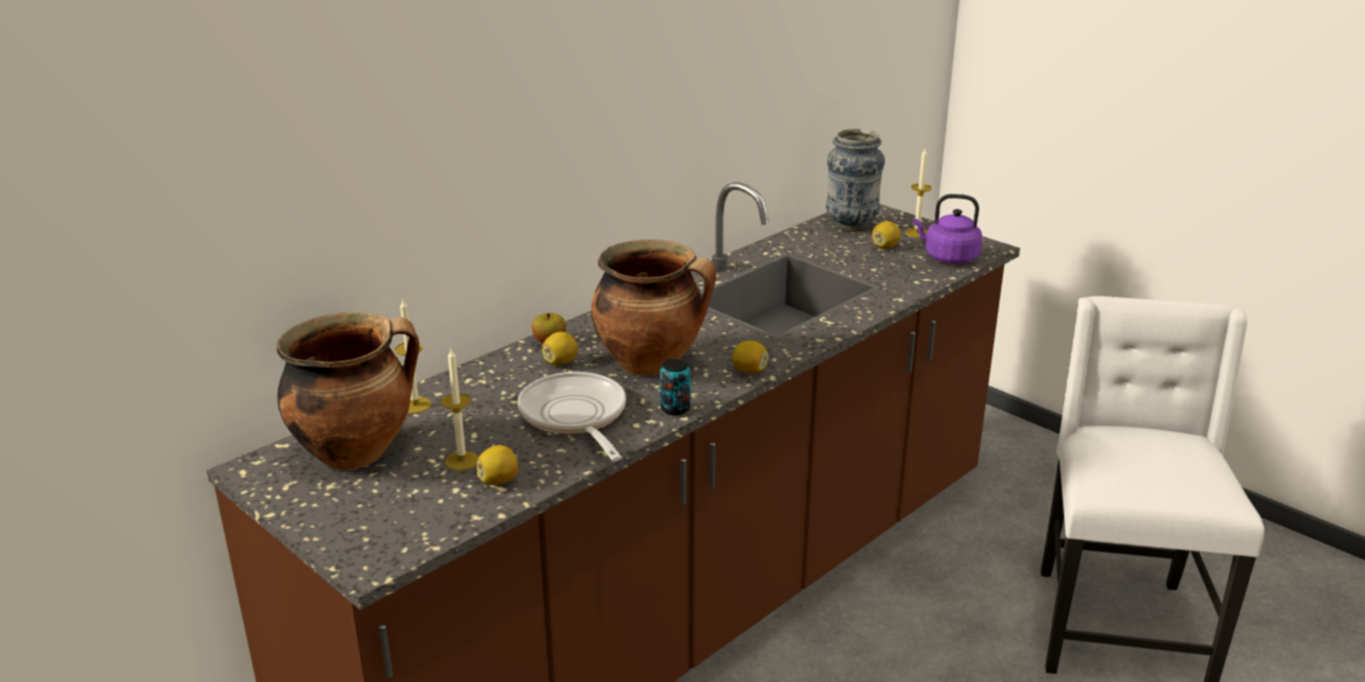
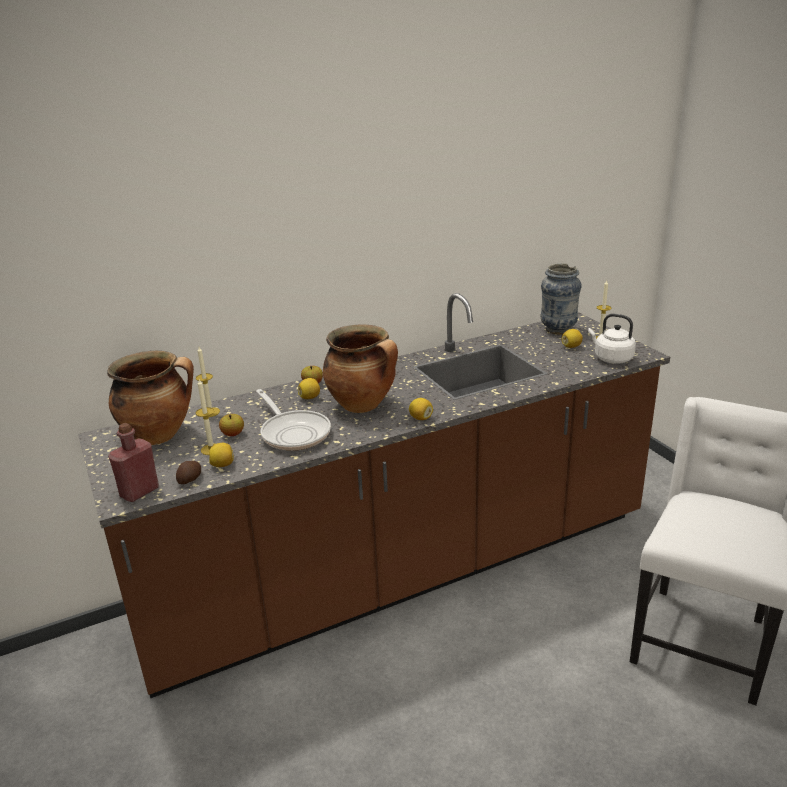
camera: 20 degrees right, 0 degrees up
(392, 543) = (139, 492): none -> red bottle
(463, 510) = (190, 479): none -> potato
(479, 433) = (233, 434): none -> apple
(575, 417) = (293, 433): frying pan -> frying pan turned 150 degrees clockwise
(675, 409) = (357, 436): can -> none
(948, 258) = (611, 358): purple kettle -> white kettle

